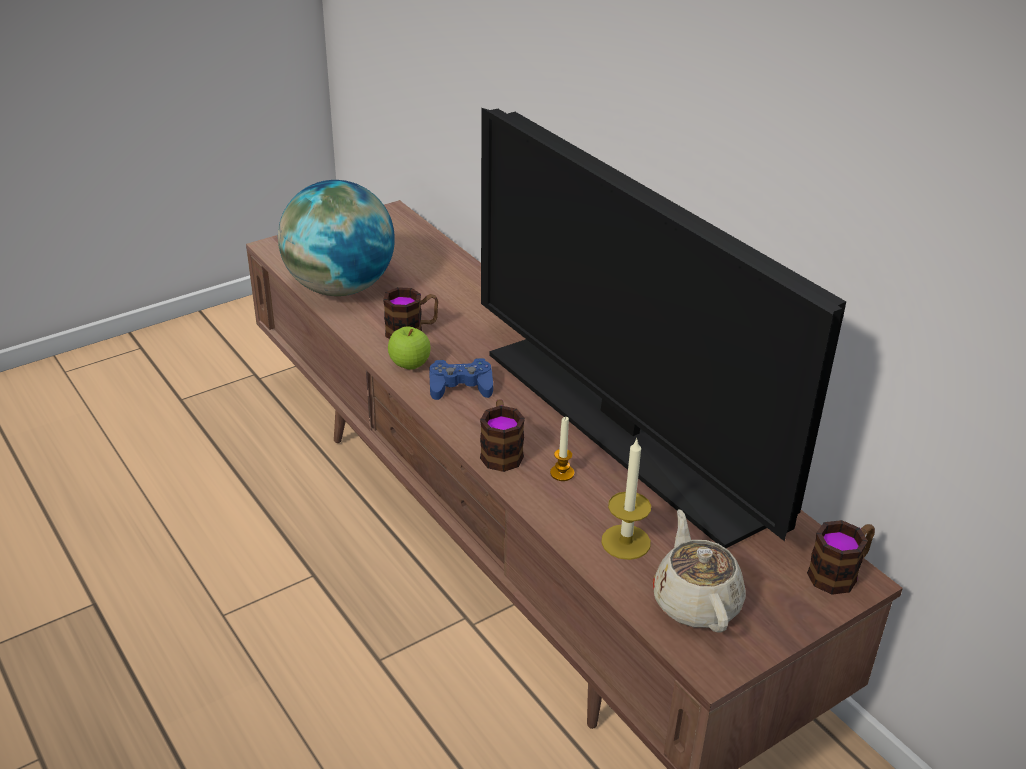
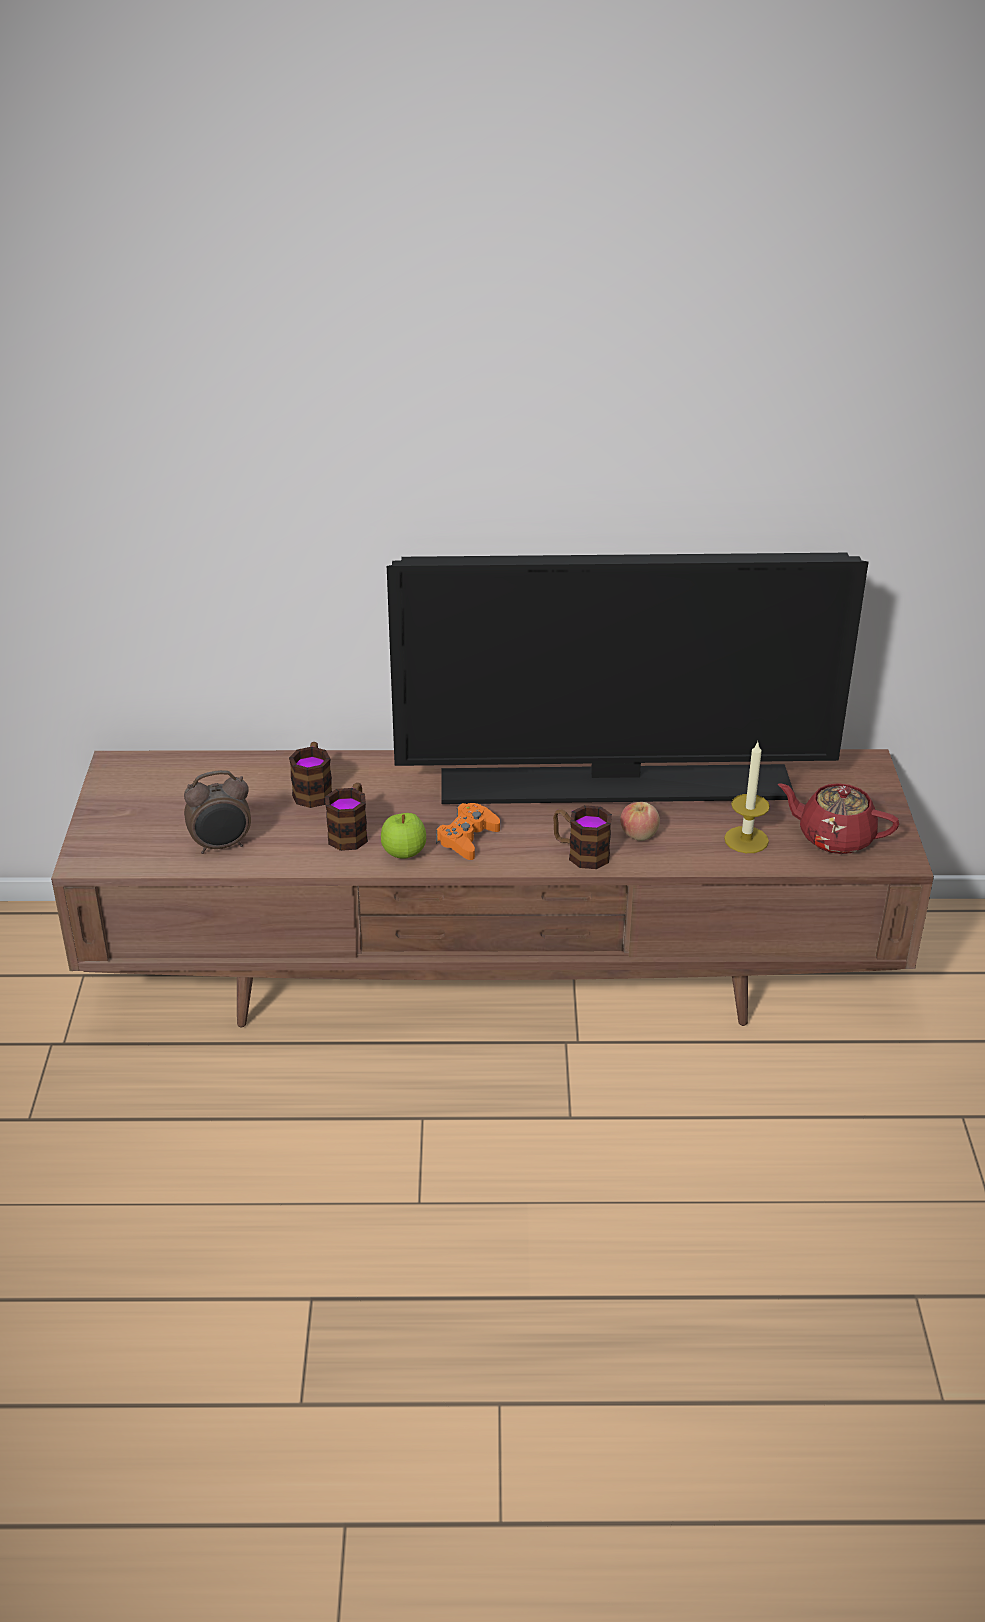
camera: 55 degrees left, 0 degrees up
(341, 287) = (222, 846): globe -> alarm clock
(460, 386) = (467, 838): blue game controller -> orange game controller
(562, 473) = (638, 835): candle -> apple
(695, 601) = (834, 837): beige teapot -> red teapot
(839, 572) = (854, 765): mug -> mug (313, 790)

